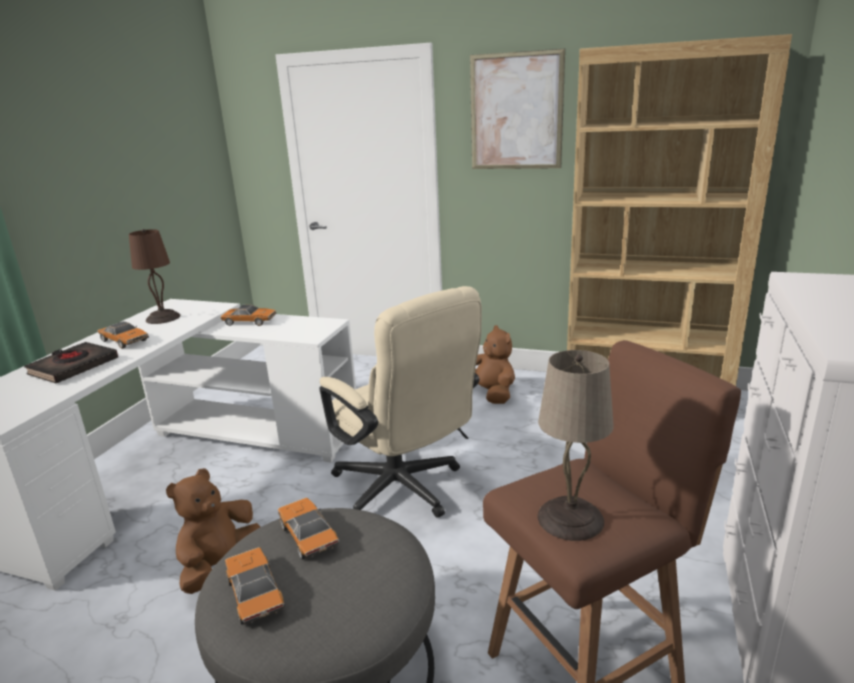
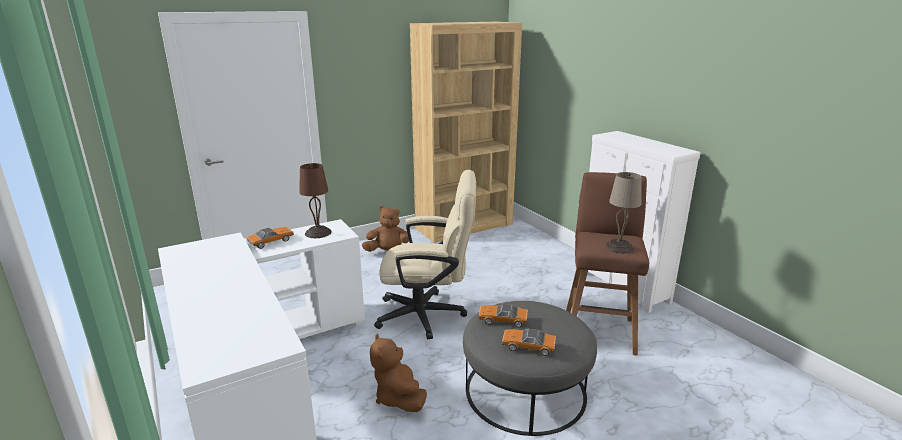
camera: 50 degrees left, 0 degrees up
(73, 367) = (228, 307): black book -> none
(125, 341) = (217, 281): toy car -> none
(162, 318) = (200, 259): brown table lamp -> brown table lamp (317, 233)
(516, 112) = (369, 60): picture -> none

